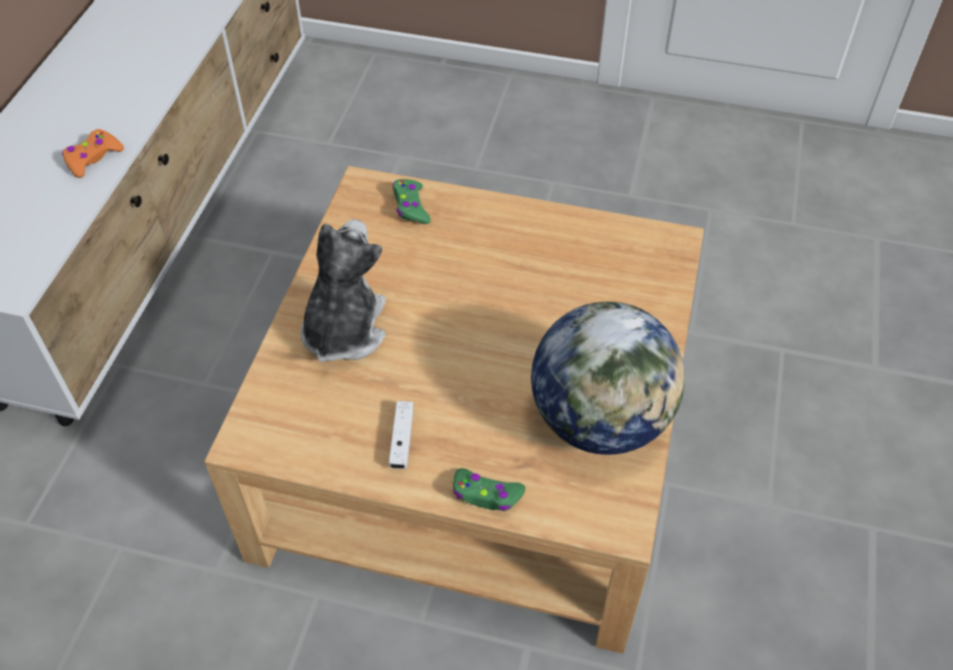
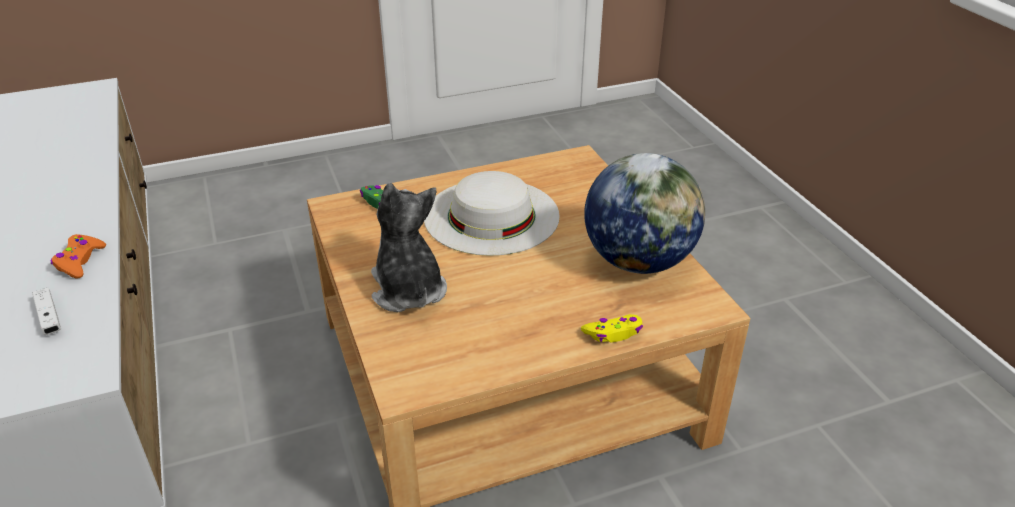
camera: 35 degrees left, 15 degrees down
(402, 440) = (522, 332): white game controller -> white game controller (49, 318)
(486, 495) = (613, 333): green game controller -> yellow game controller
(503, 277) = (491, 215): none -> white hat

